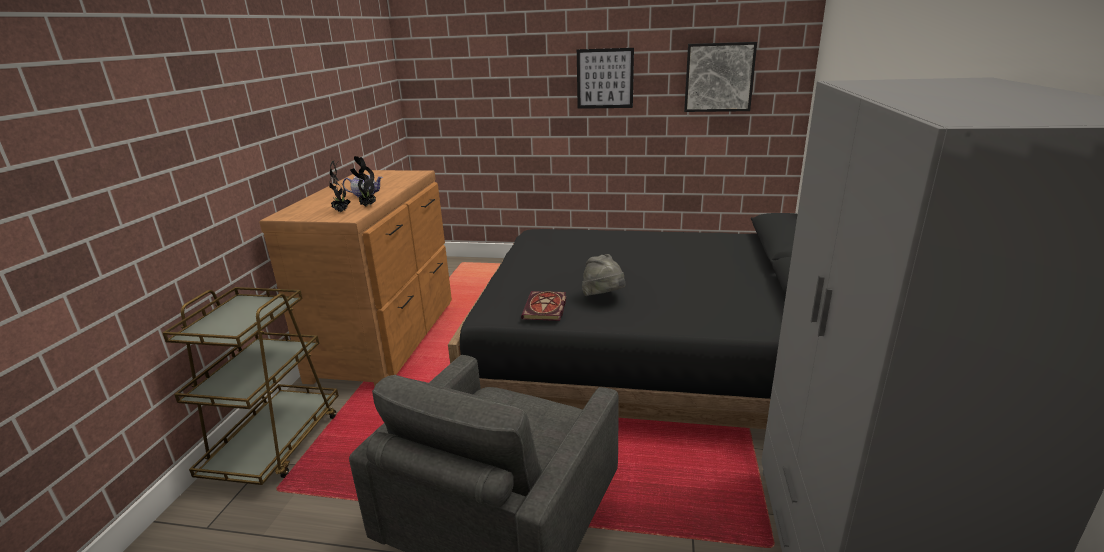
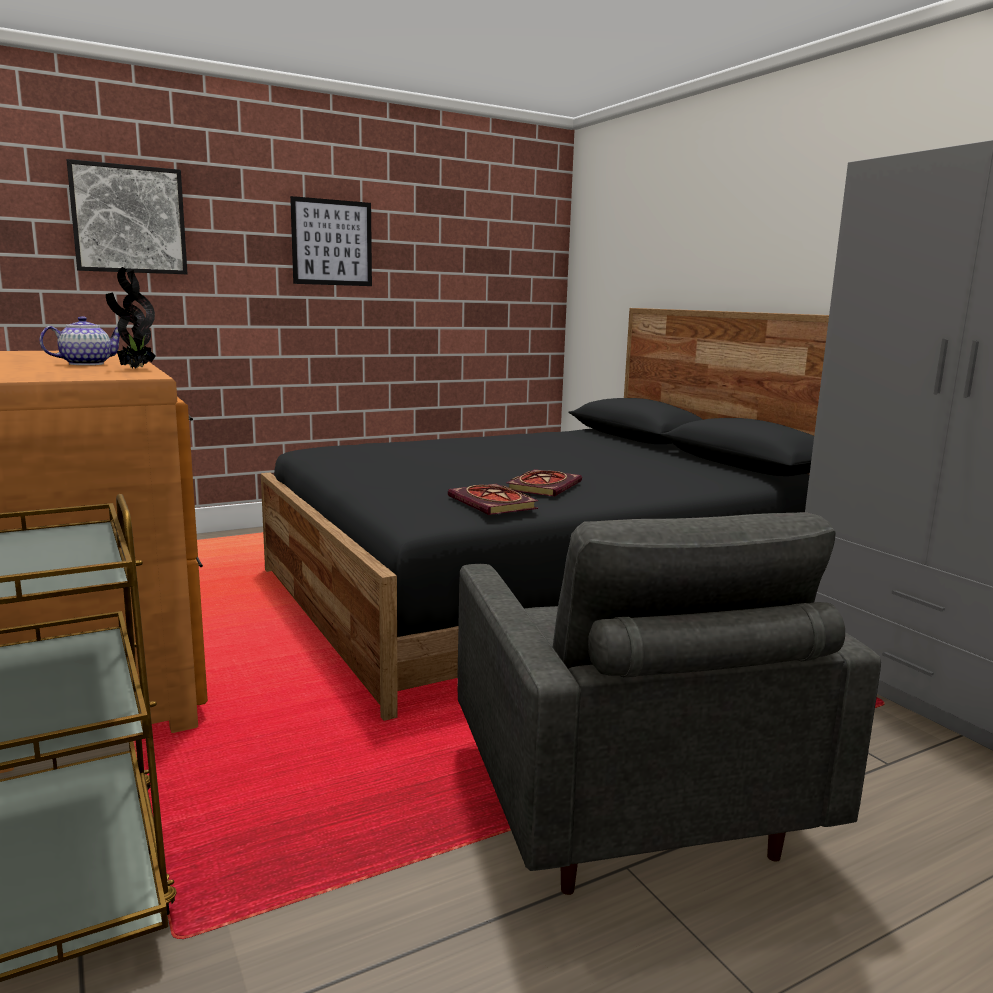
camera: 40 degrees left, 10 degrees down
(341, 212) = (100, 373): potted plant -> none
(604, 298) = (543, 486): grey hat -> book
(719, 77) = (473, 252): picture -> picture (129, 219)

